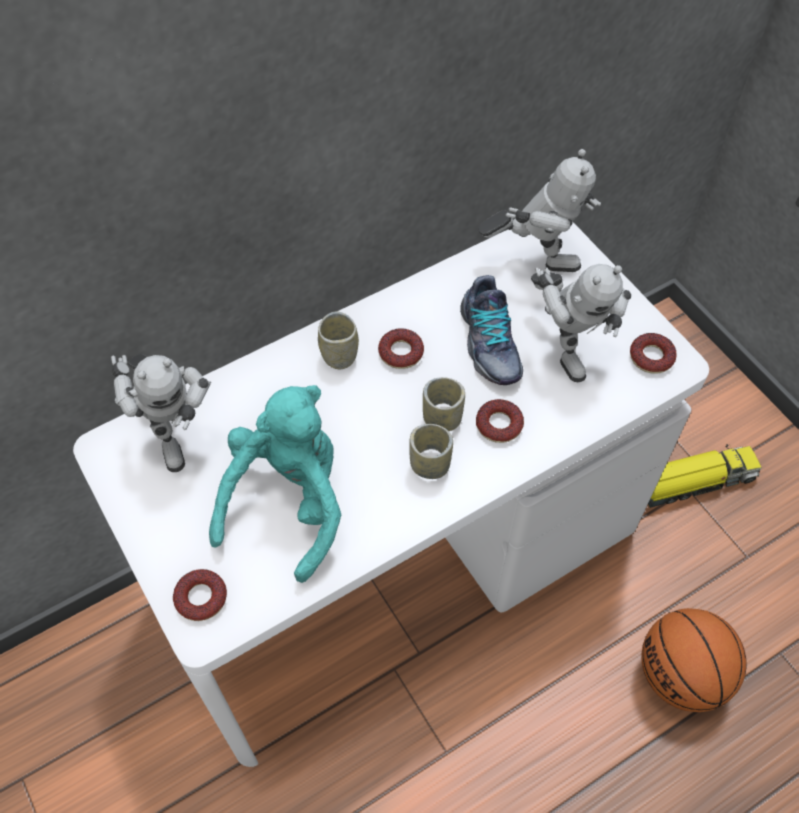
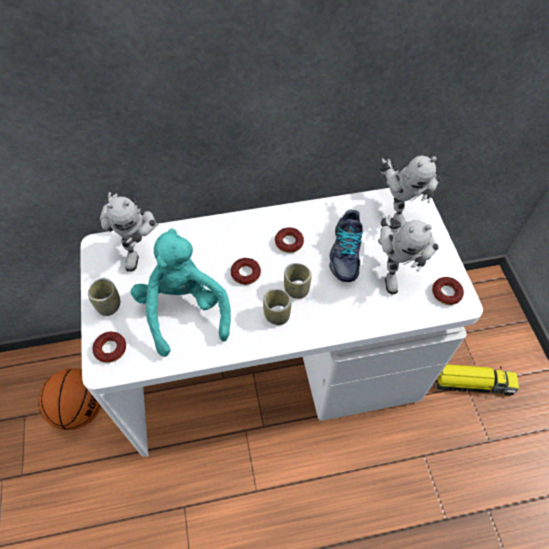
camera: 20 degrees right, 0 degrees up
(288, 502) = (184, 310): turquoise plush toy -> turquoise plush toy turned 60 degrees counterclockwise
(339, 355) = (252, 233): cup -> cup (109, 305)
(499, 424) = (330, 304): donut -> donut (245, 273)
(536, 259) = (396, 211): toy robot -> toy robot turned 45 degrees clockwise
(680, 675) = (417, 499): basketball -> basketball (80, 408)

